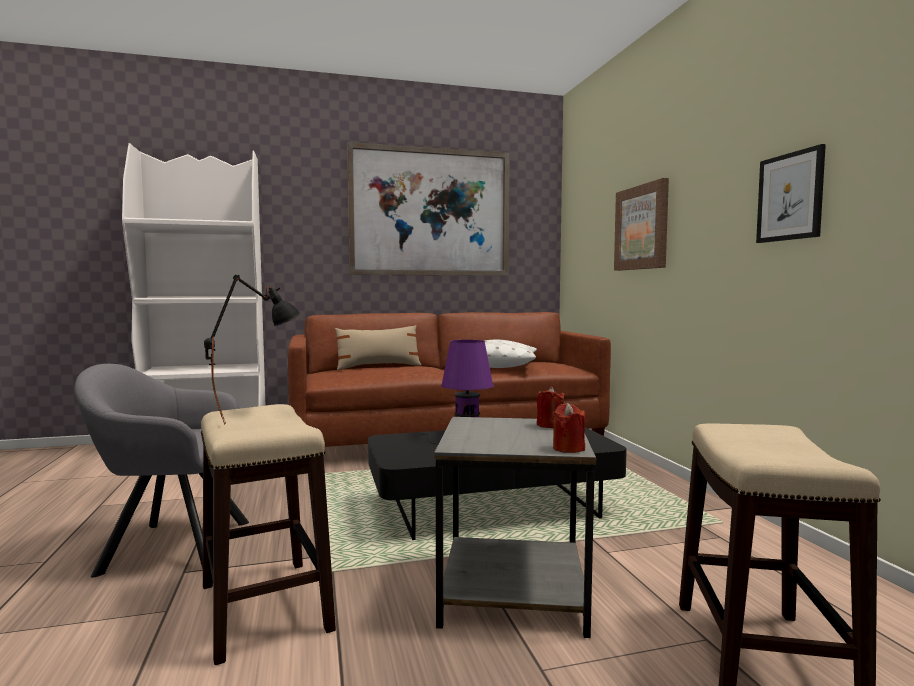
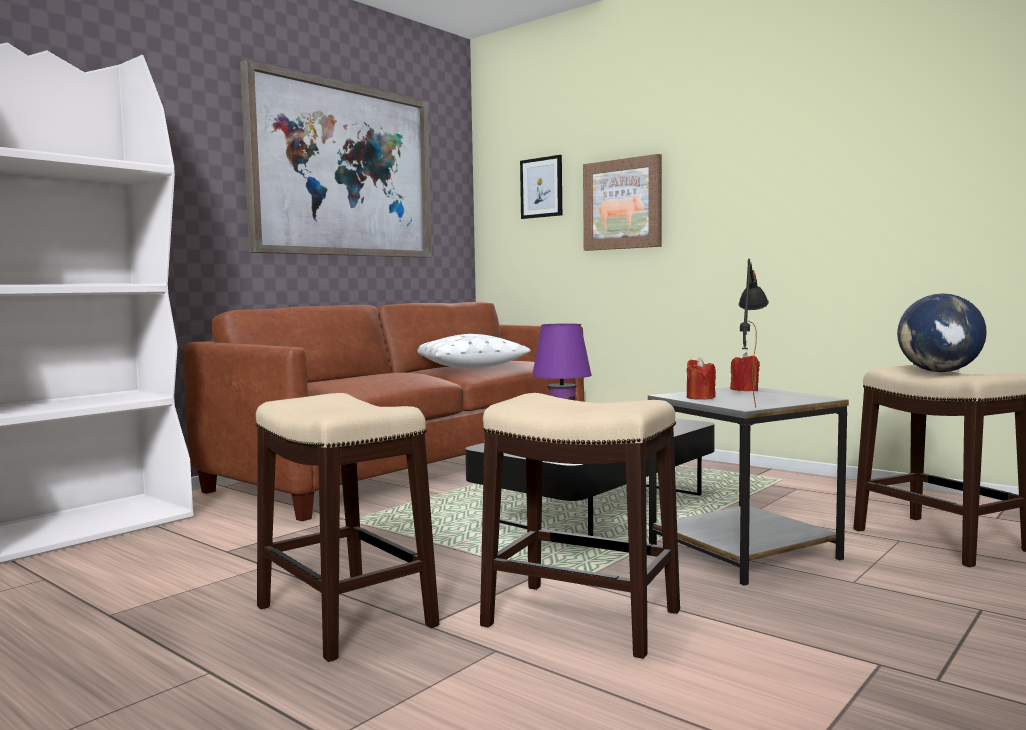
camera: 35 degrees left, 0 degrees up
(168, 546) = (344, 615): grey armchair -> stool
(256, 418) = (556, 404): black table lamp -> black table lamp (748, 402)
(378, 367) = (335, 378): beige pillow -> none
(568, 448) = (816, 398): red candle -> red candle (700, 397)
(765, 442) = (940, 372): none -> globe
(790, 197) = (815, 183): picture -> picture (541, 187)

